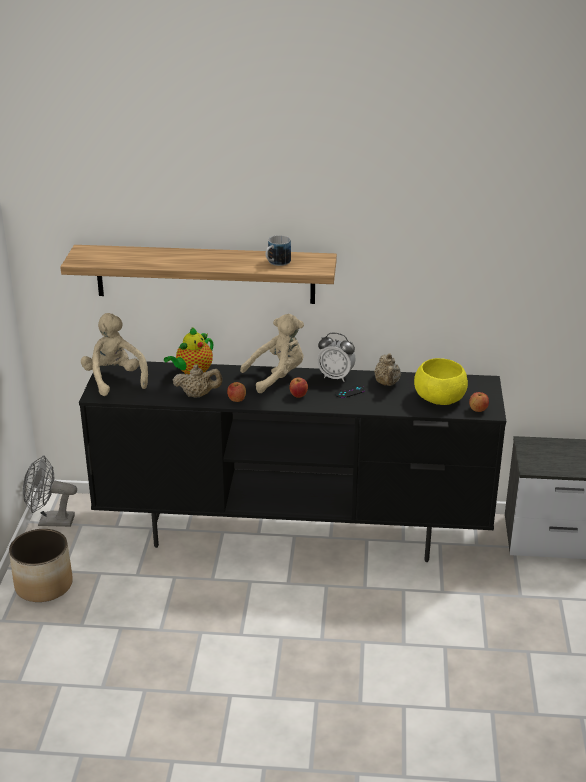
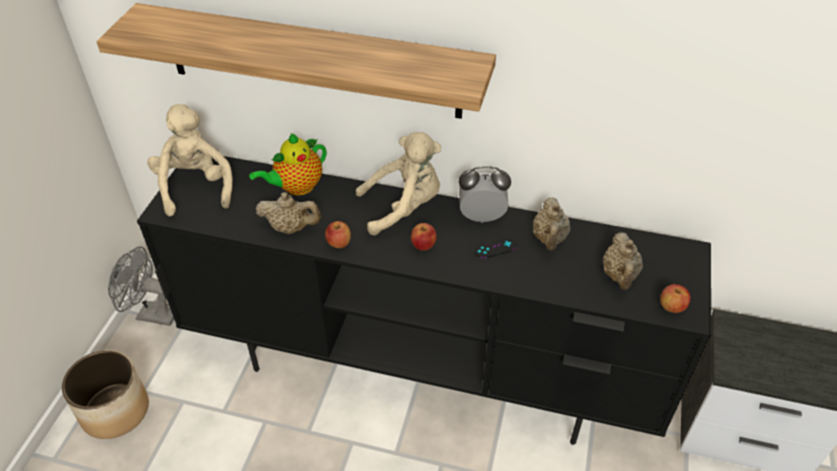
camera: 10 degrees right, 15 degrees up
(276, 263) = (401, 65): mug -> none
(336, 377) = (481, 217): alarm clock -> alarm clock turned 150 degrees clockwise
(440, 398) = (619, 276): yellow bowl -> beige teapot

